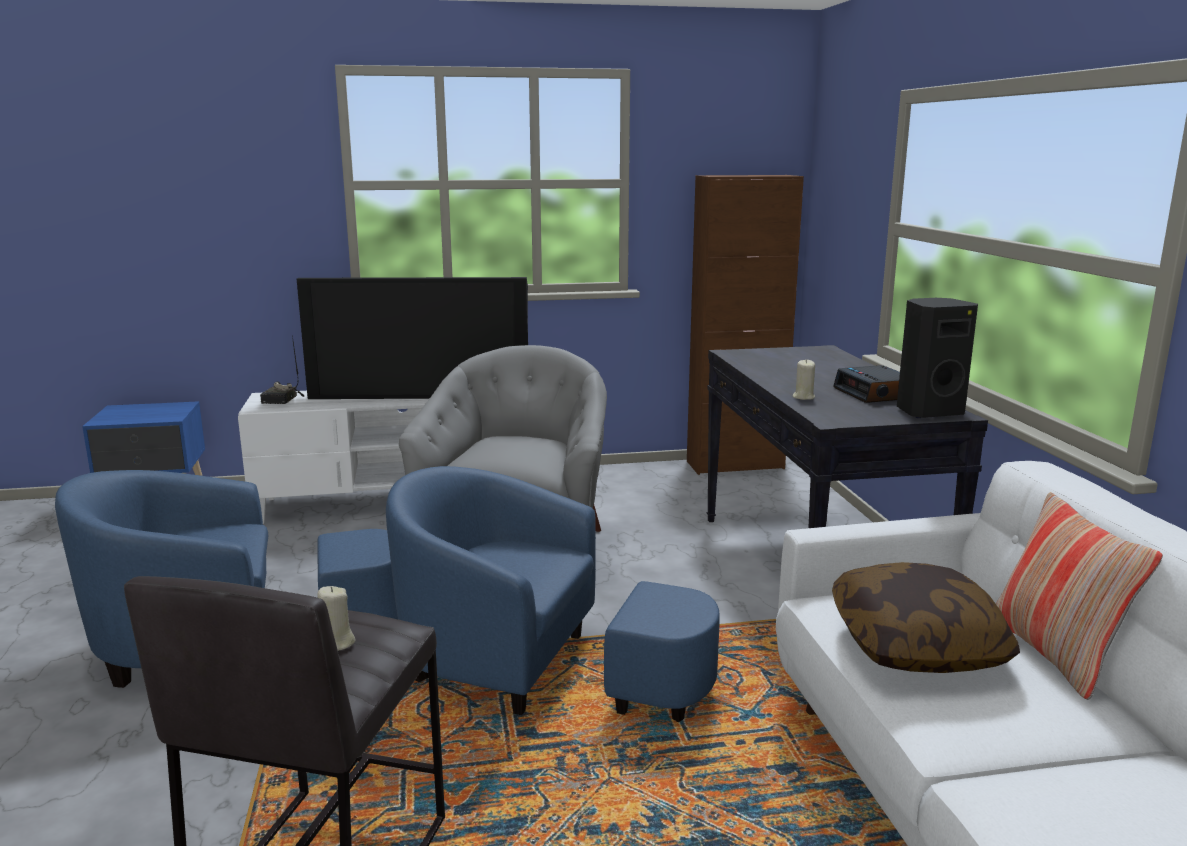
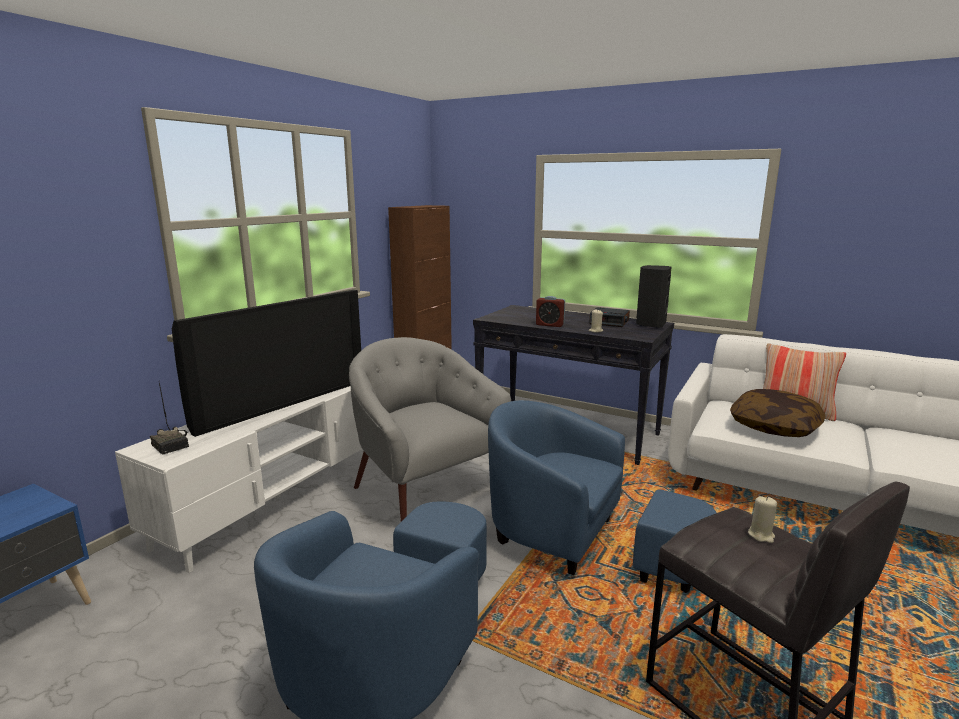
camera: 50 degrees left, 0 degrees up
(533, 669) = (578, 542): blue armchair -> blue armchair turned 60 degrees clockwise
(774, 376) = (550, 325): none -> alarm clock

